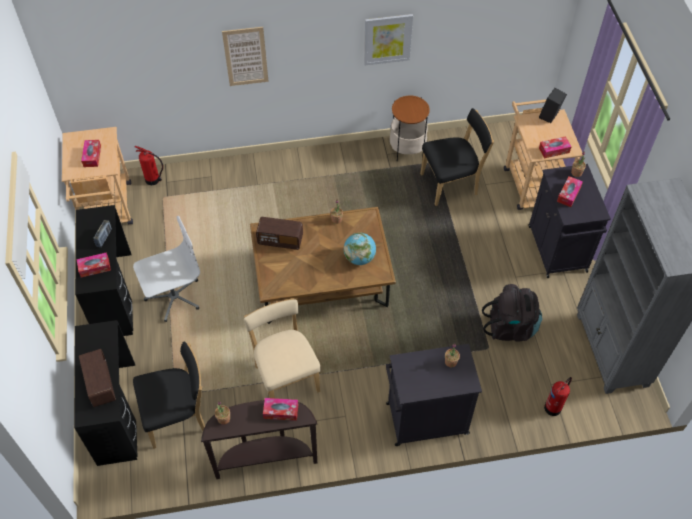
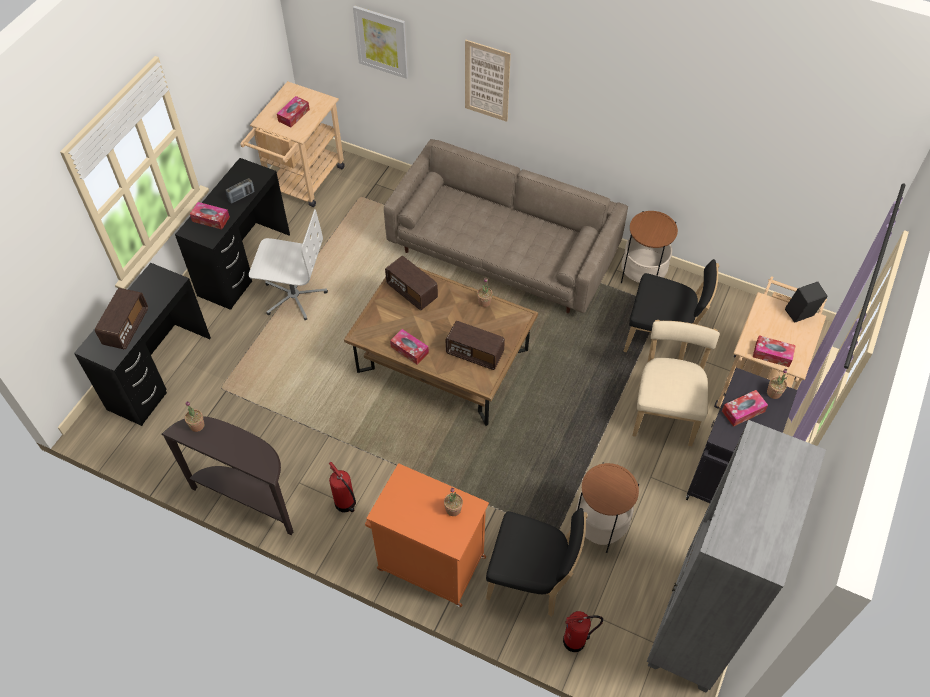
camera: 35 degrees right, 0 degrees up
(153, 180) = (365, 176): fire extinguisher -> fire extinguisher (345, 504)
(178, 417) = (207, 410): black chair -> black chair (531, 580)
(281, 411) = (252, 452): tissue box -> tissue box (409, 350)
(285, 376) = (331, 432): beige chair -> beige chair (665, 412)
(301, 182) = (503, 251): none -> beige sofa
(359, 258) = (475, 353): globe -> radio
(387, 39) = (650, 132): picture -> picture (381, 41)
(425, 419) = (429, 562): black cabinet -> orange cabinet
(510, 327) = (599, 526): black backpack -> side table

